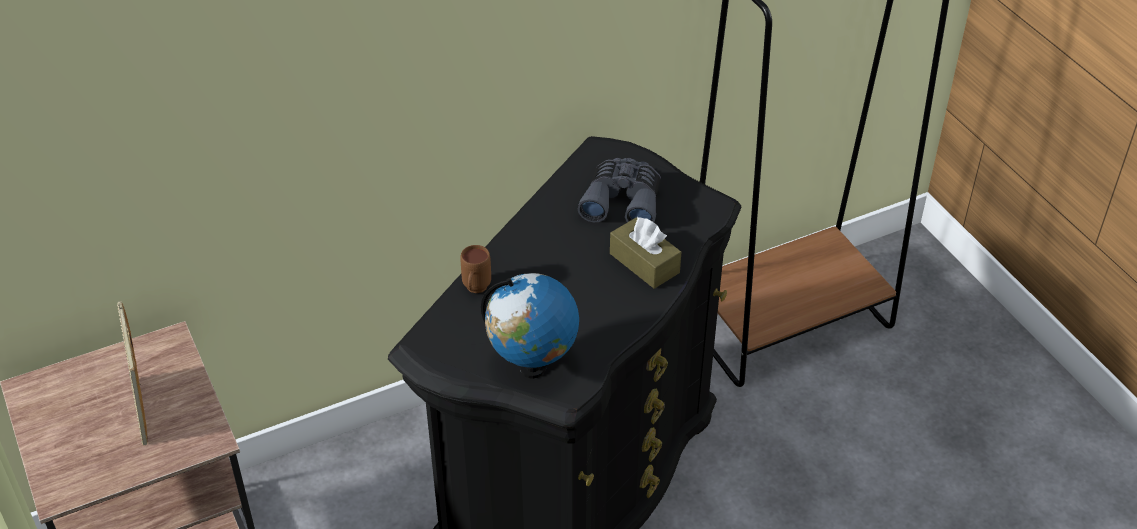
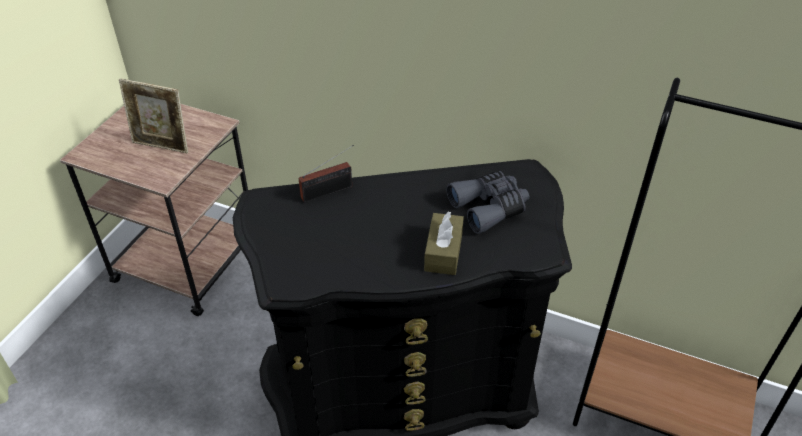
camera: 50 degrees right, 0 degrees up
(143, 410) = (162, 146): picture frame -> picture frame turned 105 degrees counterclockwise
(475, 290) = (330, 191): brown mug -> radio
(533, 367) = (288, 256): globe -> none

